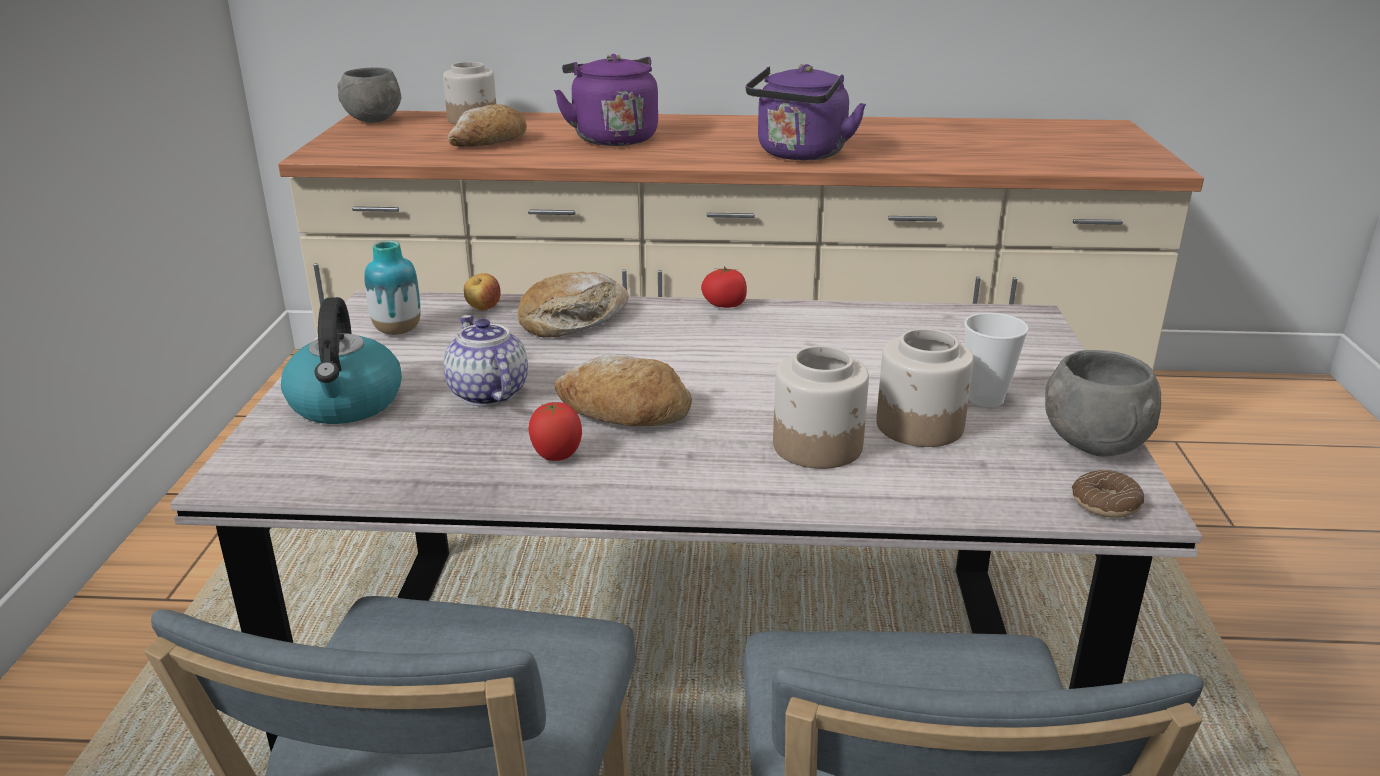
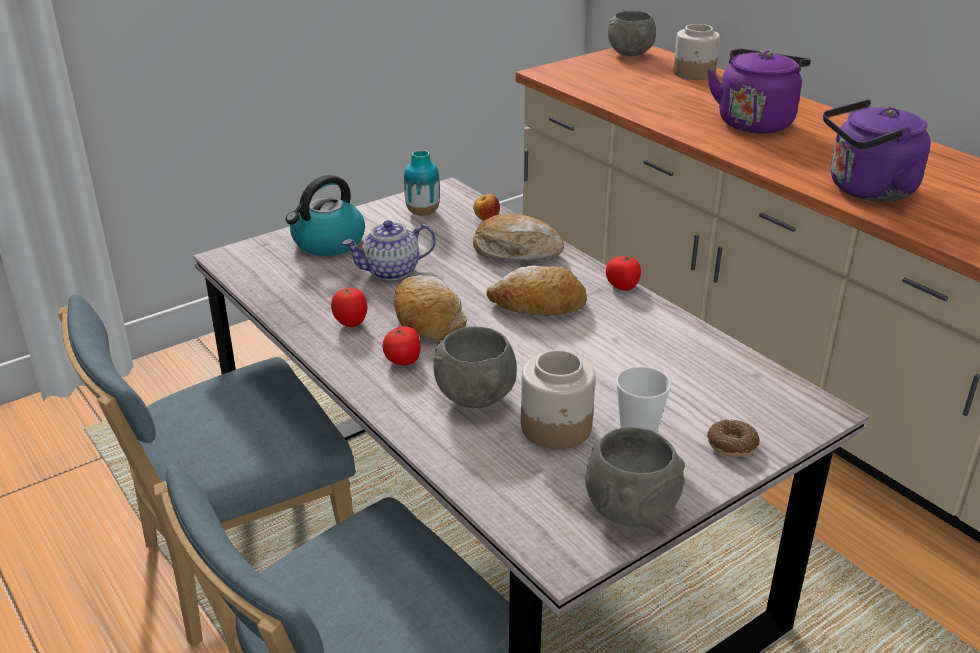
camera: 50 degrees right, 5 degrees up
(487, 393) = (391, 271): teapot -> teapot turned 135 degrees counterclockwise
(489, 142) = (664, 96): bread -> bread (538, 305)
(683, 455) = (403, 360): none -> tomato
(818, 446) = (476, 400): jar -> grey bowl
(1105, 503) = (548, 541): donut -> donut (732, 445)

